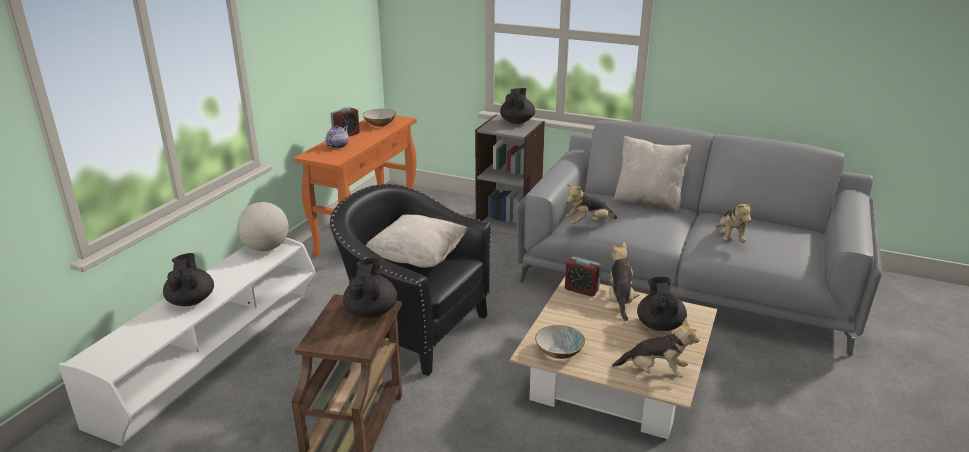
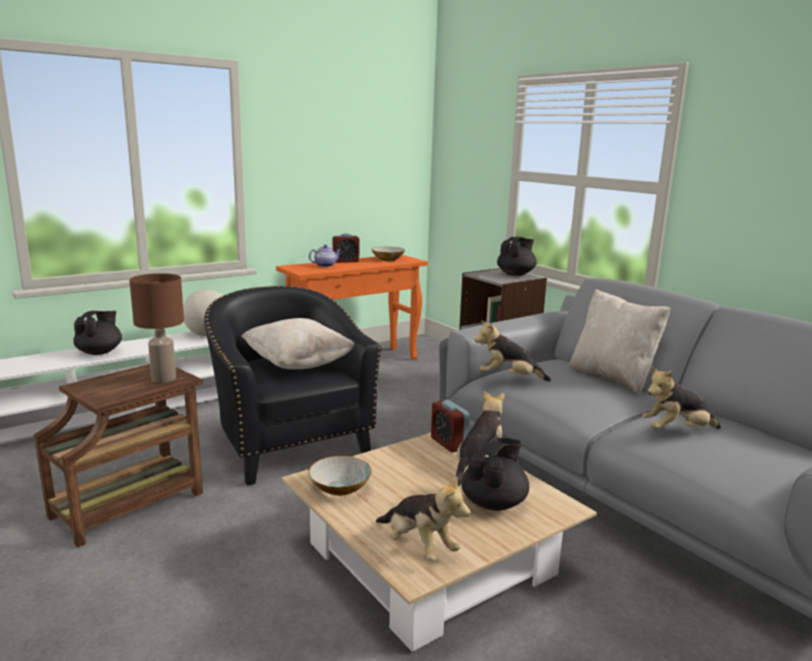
camera: 30 degrees right, 10 degrees down
(371, 311) = (164, 379): black teapot -> brown table lamp
(730, 237) = (676, 431): plush toy -> plush toy turned 45 degrees clockwise

